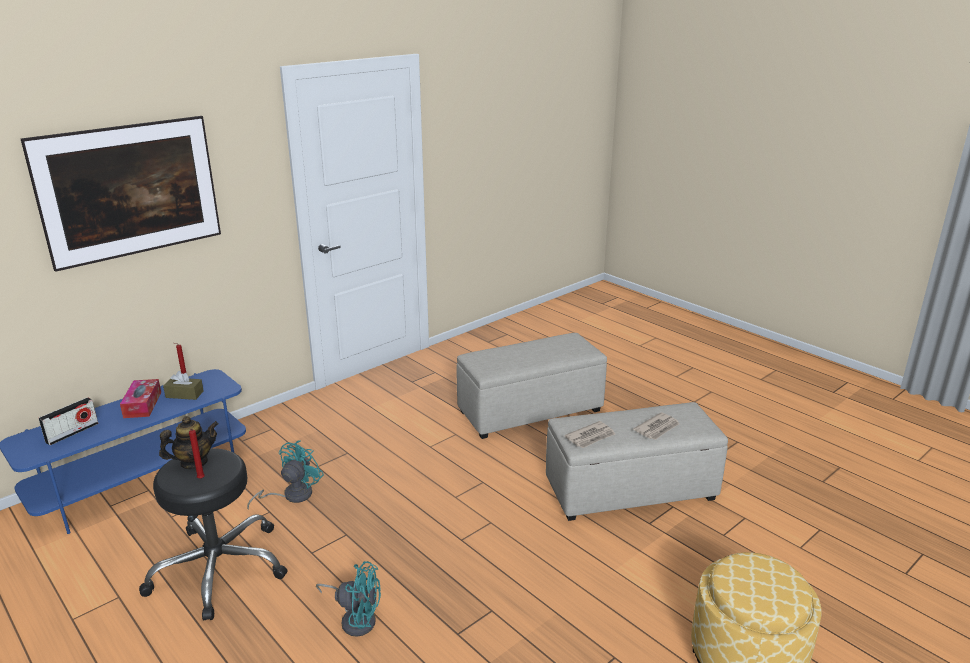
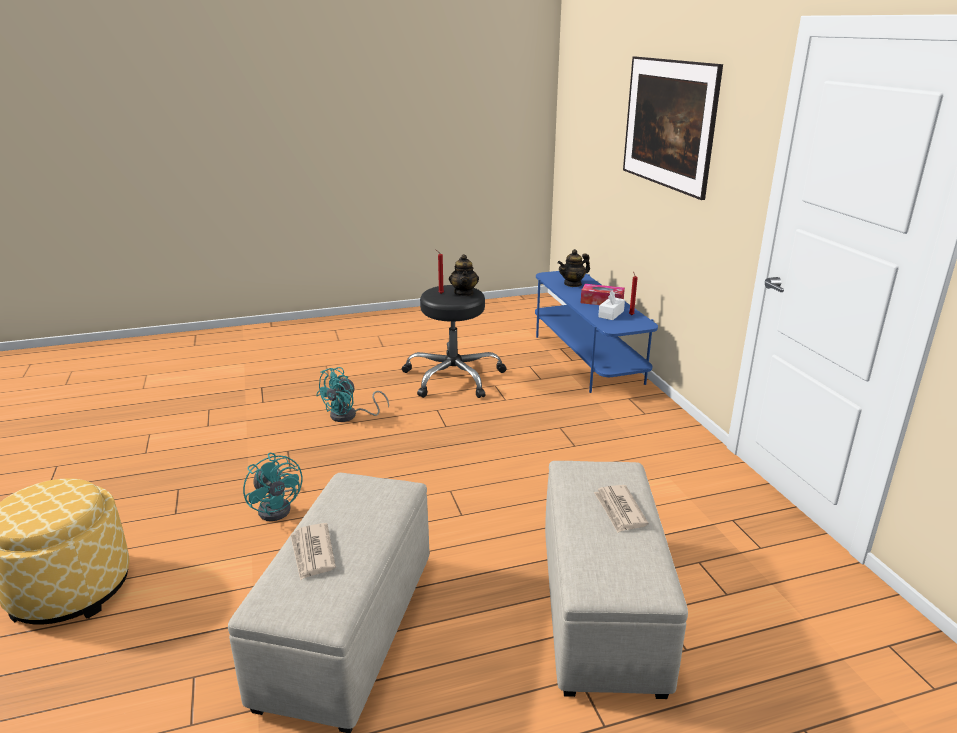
camera: 115 degrees right, 0 degrees up
(72, 433) = (573, 284): radio -> teapot
(184, 394) = (611, 314): brown tissue box -> white tissue box
(291, 495) = (521, 410): turquoise fan -> turquoise fan (278, 507)
(591, 437) = (351, 492): newspaper -> newspaper (619, 510)

